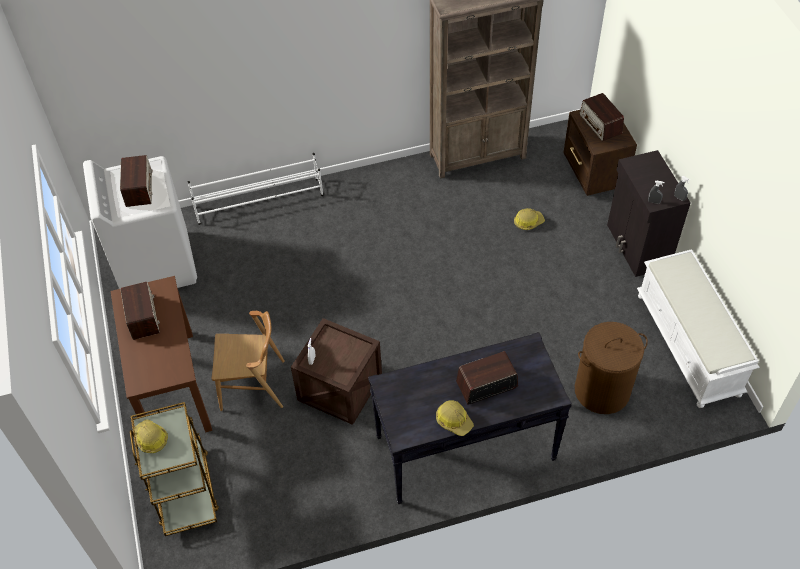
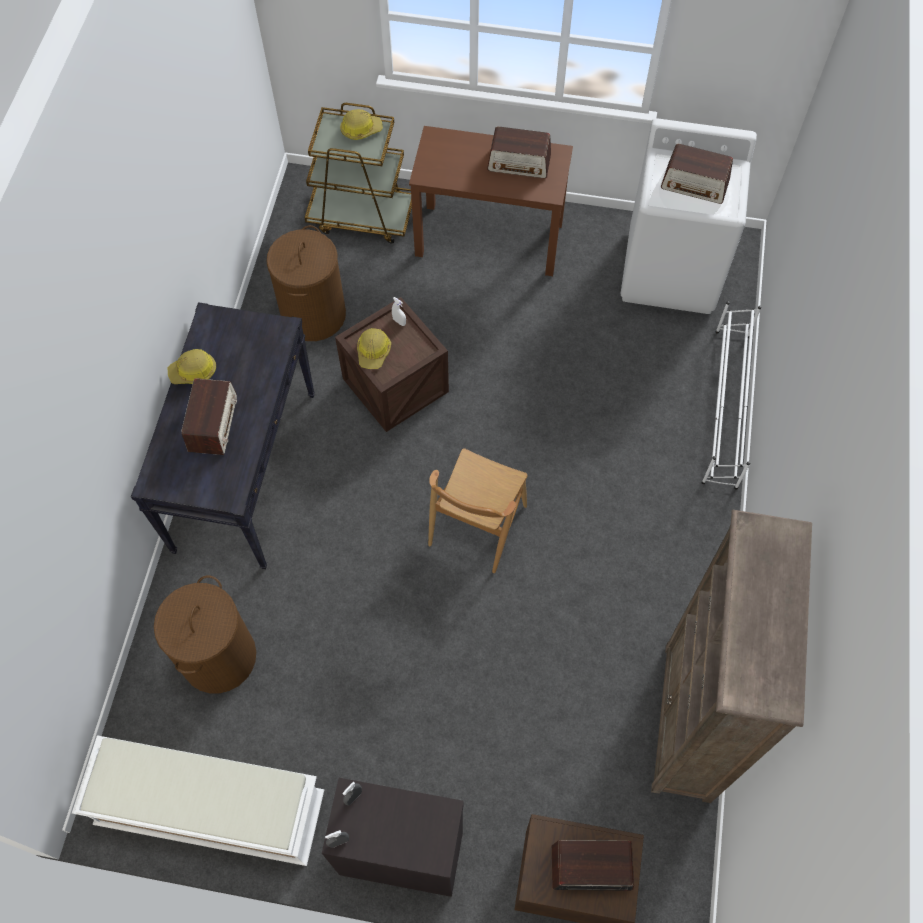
camera: 115 degrees right, 10 degrees up
(253, 385) = (448, 308): brown chair -> brown chair (477, 525)
(305, 474) = (314, 315): none -> brown laundry basket
(528, 222) = (525, 722): hard hat -> hard hat (374, 352)

